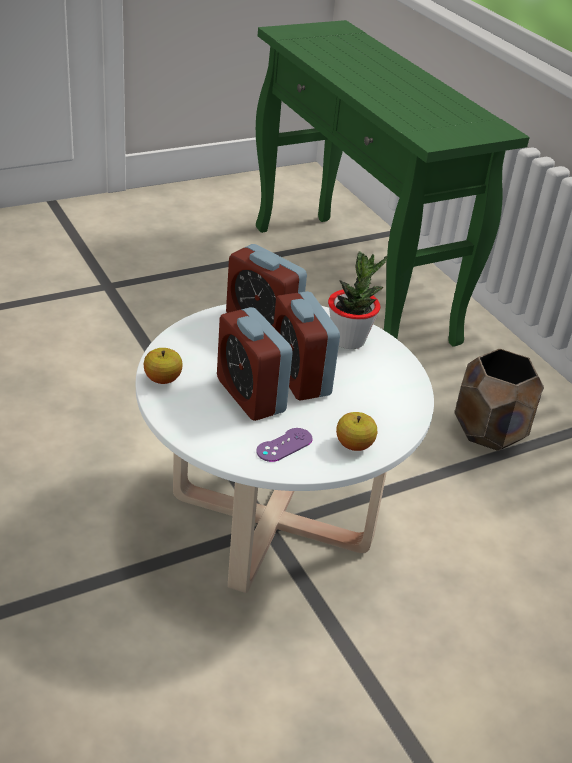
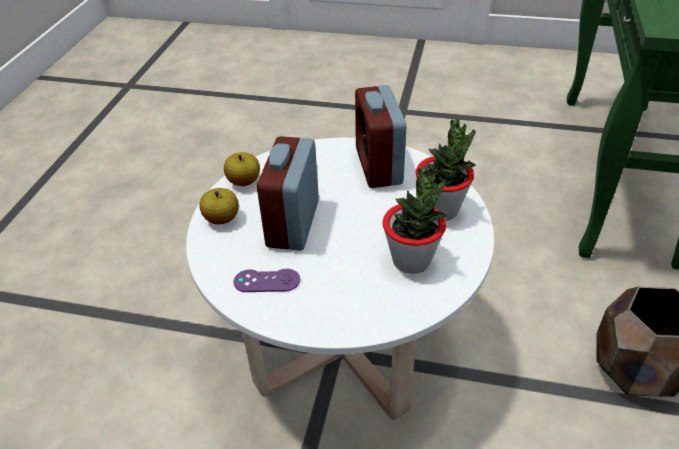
camera: 45 degrees right, 5 degrees up
(300, 377) = (354, 225): alarm clock -> none
(354, 445) = (326, 312): apple -> apple (222, 219)
(370, 384) = (411, 260): none -> potted plant

